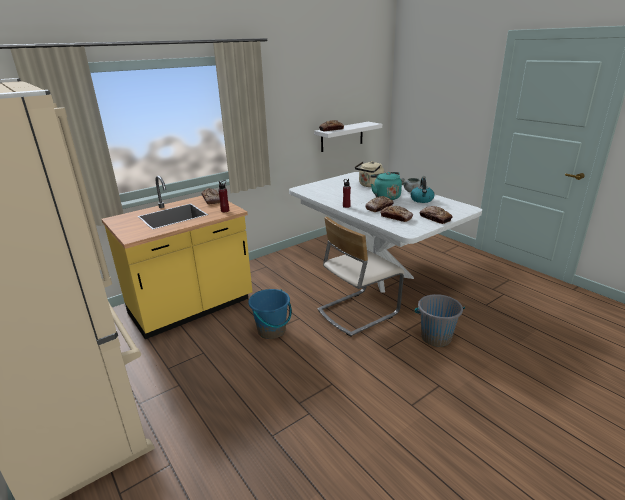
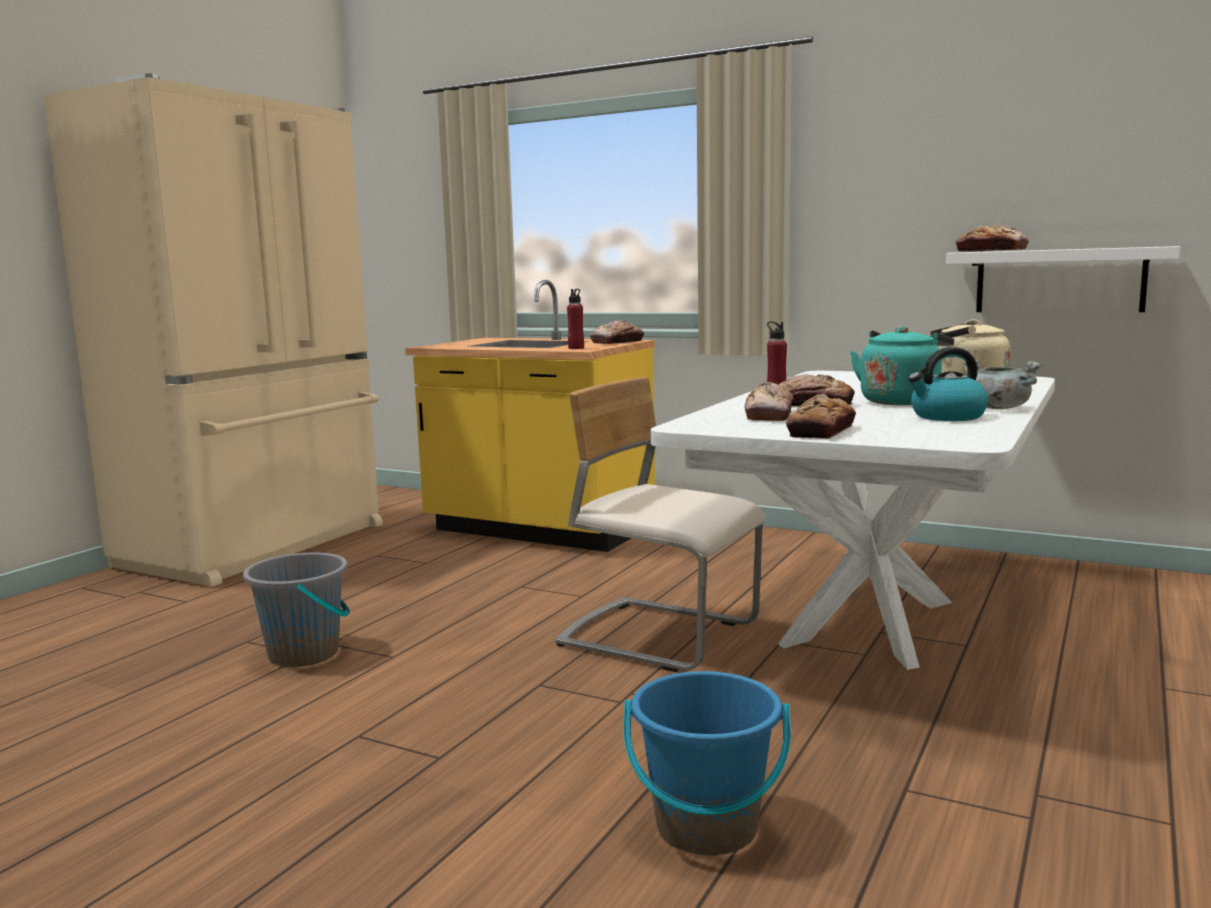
camera: 65 degrees right, 15 degrees down
(272, 331) = (520, 586): blue bucket -> blue bucket (706, 828)
(436, 338) = (635, 732): grey bucket -> grey bucket (304, 654)

